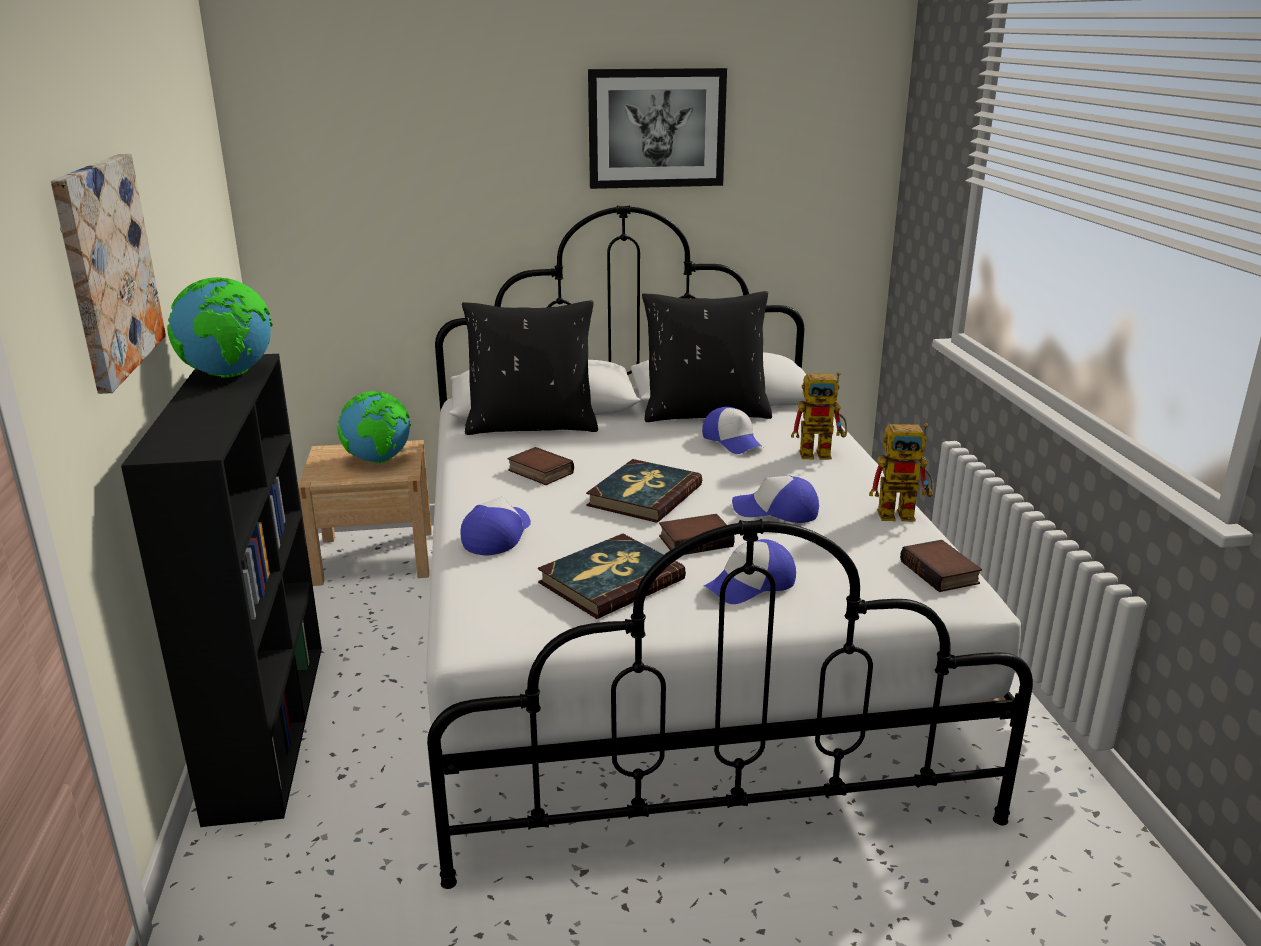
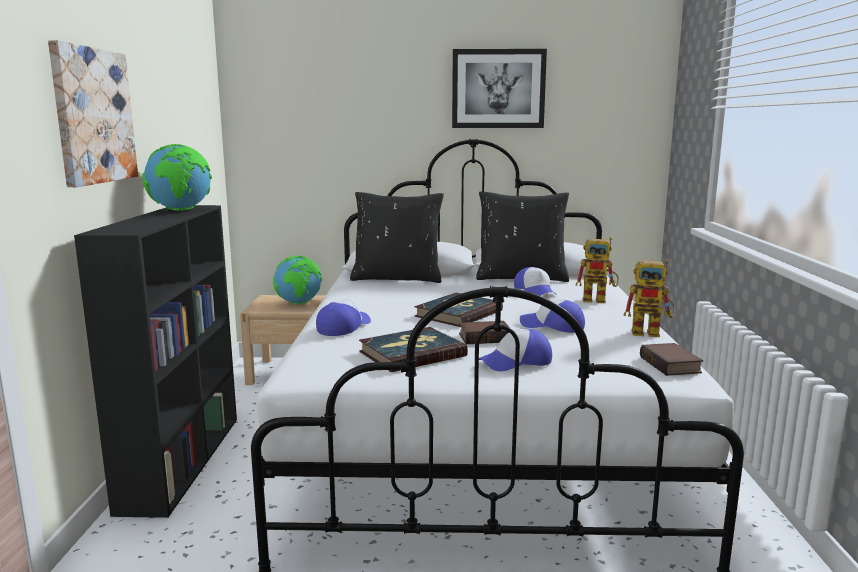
camera: 10 degrees right, 10 degrees down
(538, 472) = (389, 299): book -> none

